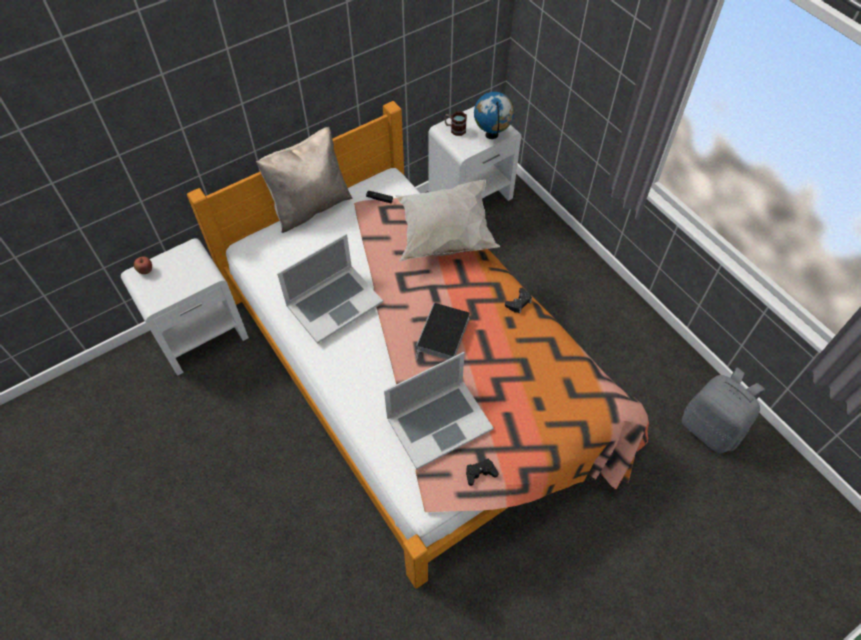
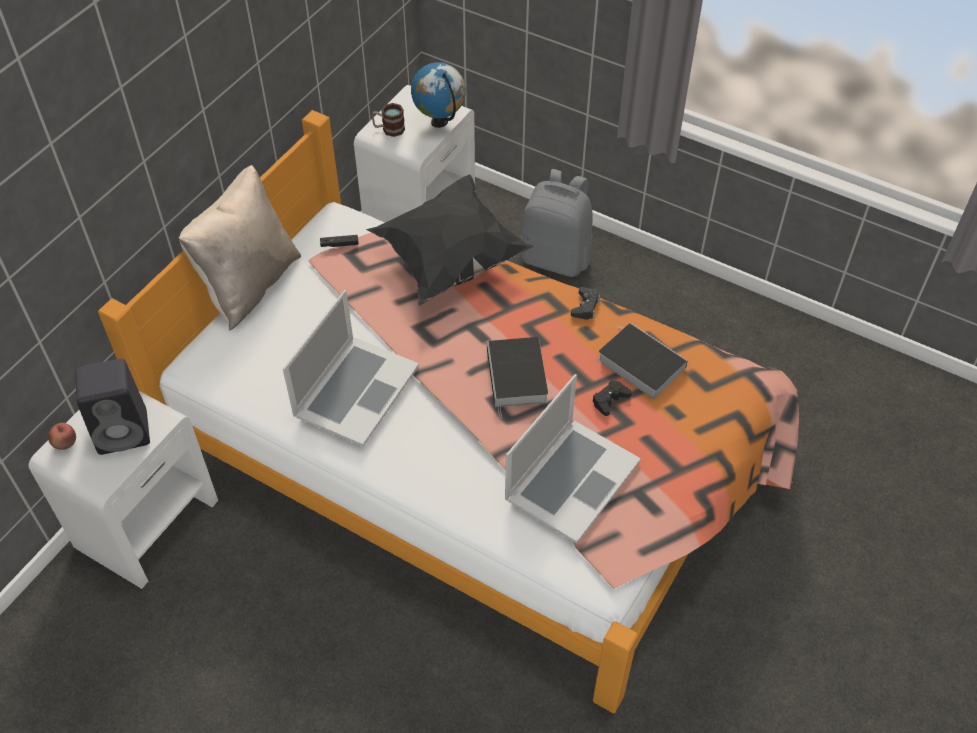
camera: 25 degrees left, 5 degrees down
(183, 276) = (125, 431): none -> black speaker
(444, 236) = (448, 261): white pillow -> black pillow
(480, 473) = (653, 517): black game controller -> black game controller (610, 400)
(533, 358) = (638, 363): none -> book
(711, 428) = (848, 385): grey backpack -> grey backpack (556, 258)

